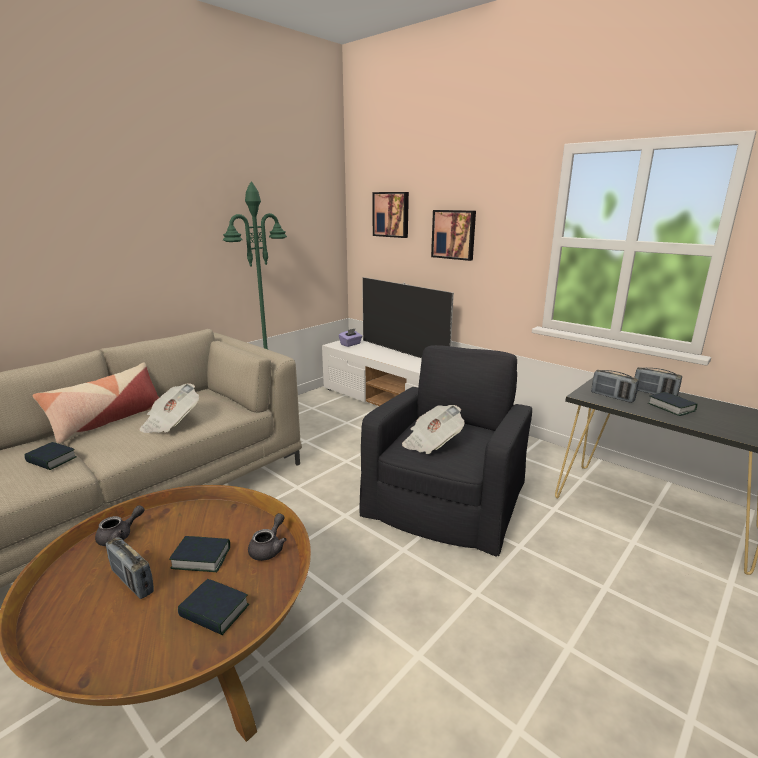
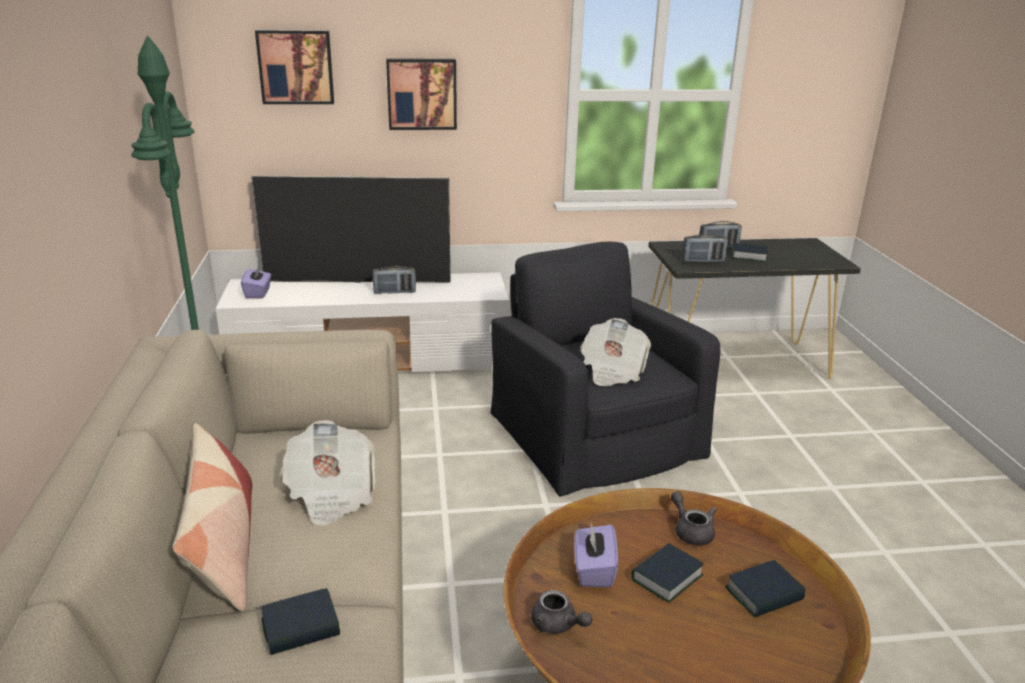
camera: 50 degrees left, 5 degrees up
(120, 536) = (558, 625): grey teapot -> grey teapot turned 135 degrees clockwise
(132, 582) = (666, 636): radio -> radio (394, 292)
(187, 527) = (593, 570): none -> purple tissue box

